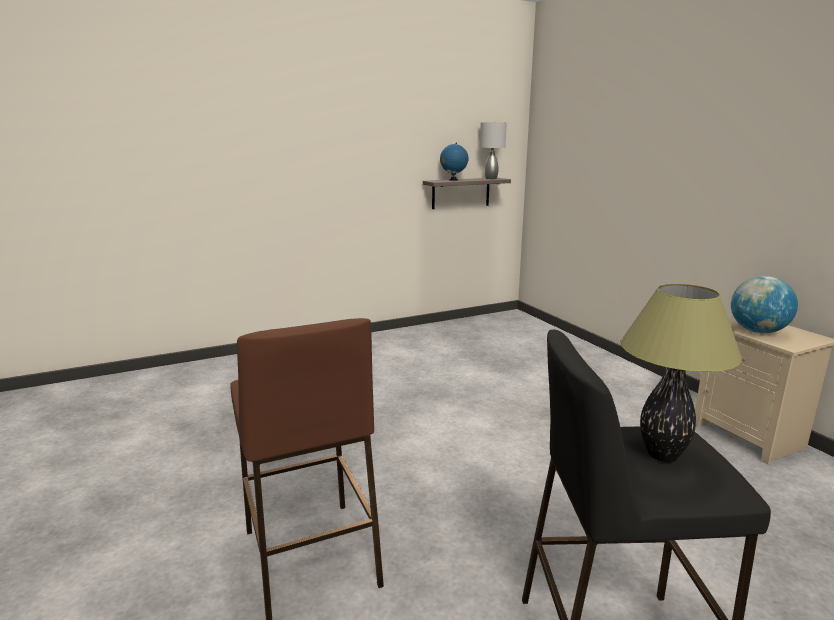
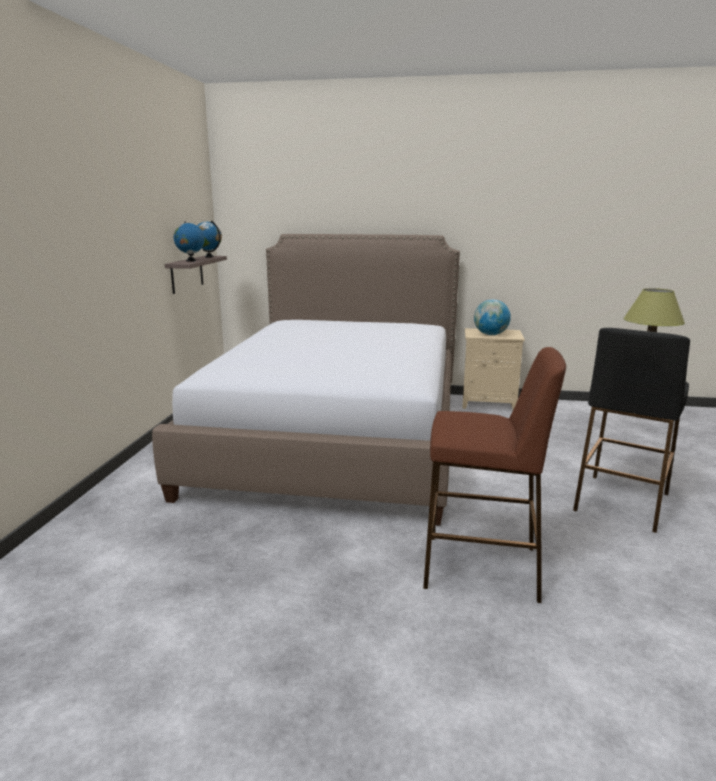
camera: 55 degrees left, 0 degrees up
(488, 387) = (337, 437): none -> bed
(491, 178) = (209, 256): grey table lamp -> globe

